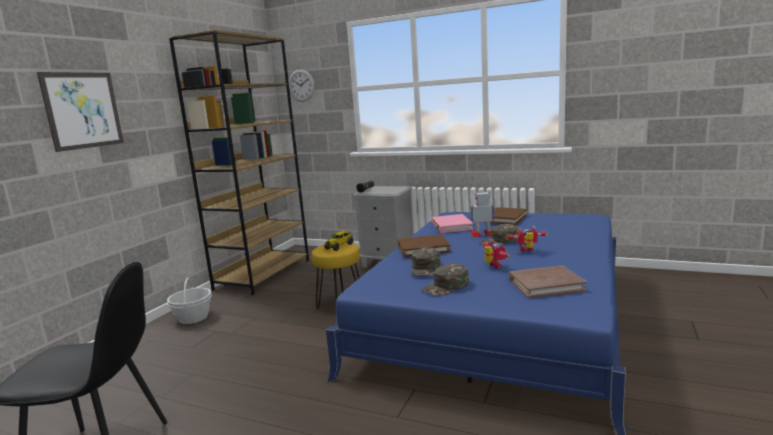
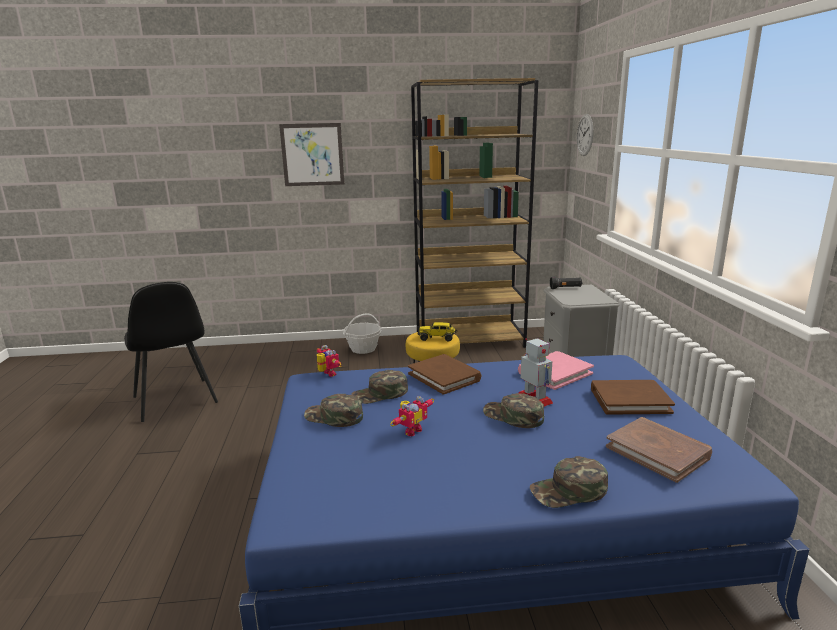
camera: 60 degrees right, 5 degrees up
(527, 251) = (490, 443): toy robot -> toy robot (327, 374)
(546, 285) = (367, 478): brown book -> brown book (657, 452)
(588, 244) = (569, 491): none -> green cap

